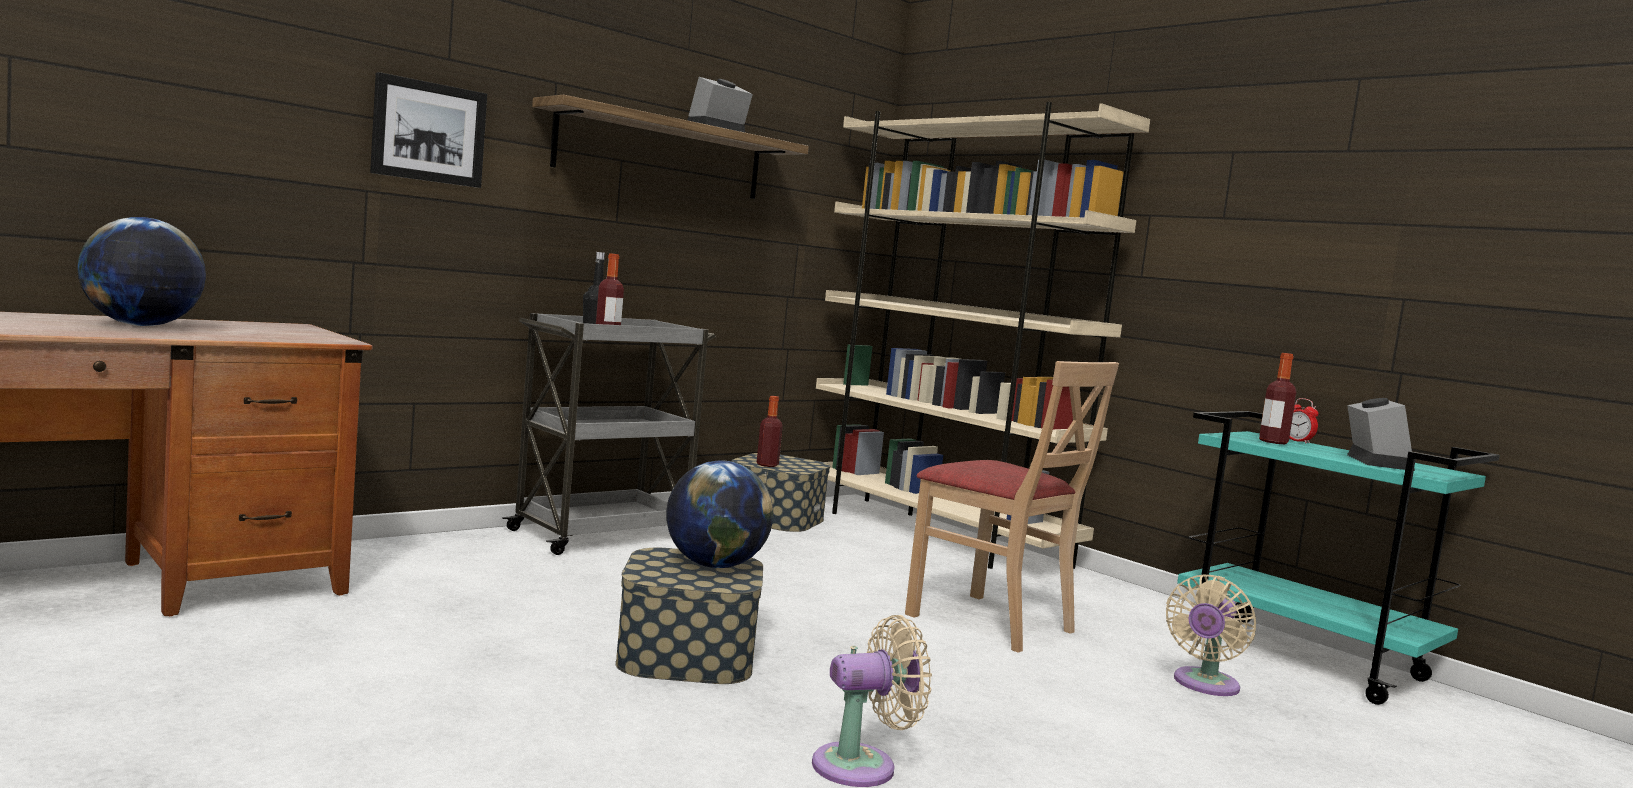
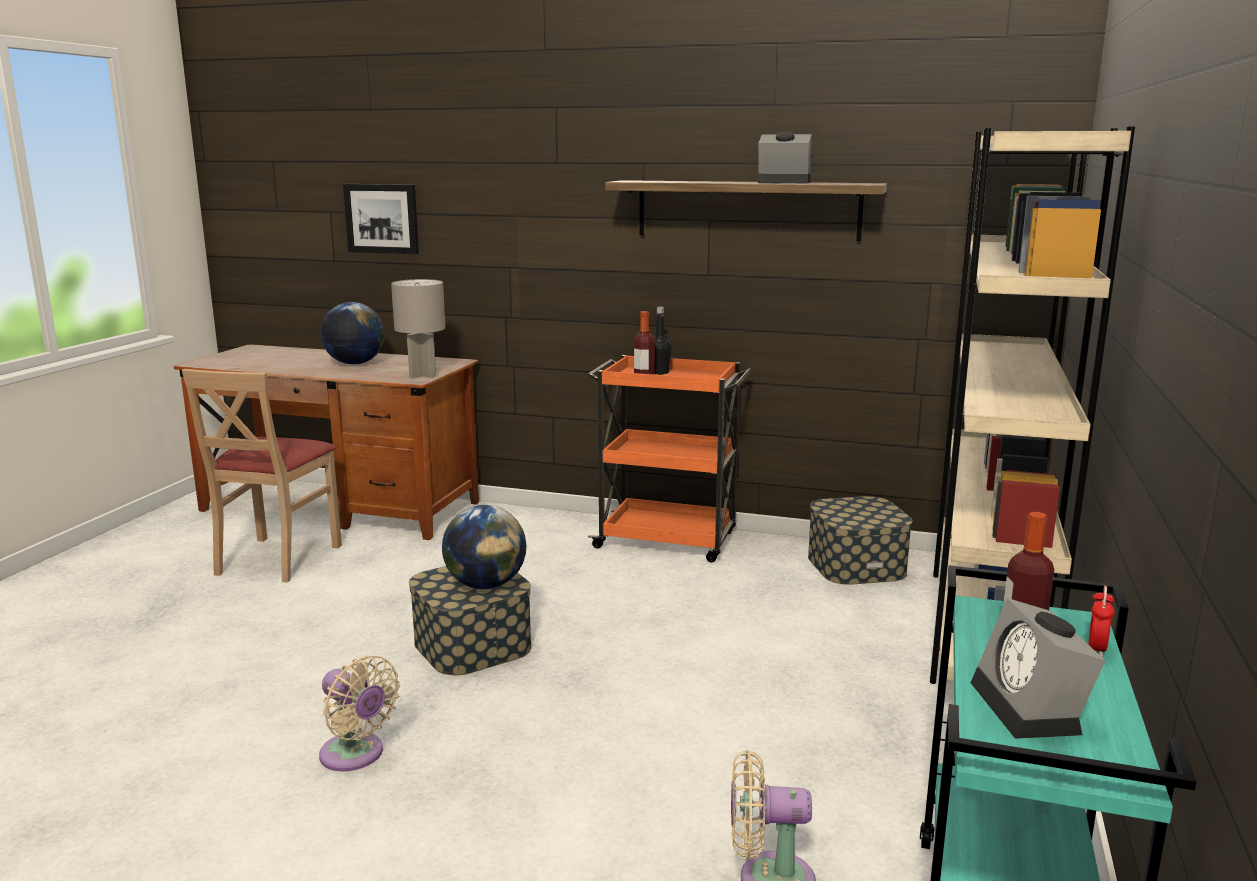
camera: 60 degrees right, 10 degrees up
(321, 336) = (422, 375): none -> grey table lamp
(428, 132) = (544, 221): picture -> picture (382, 218)
(602, 534) = (668, 541): grey cart -> orange cart
(767, 465) = (834, 511): bottle -> none
(991, 622) = (753, 724): beige chair -> beige chair (277, 559)
(1374, 461) = (1031, 709): alarm clock -> alarm clock turned 105 degrees clockwise

